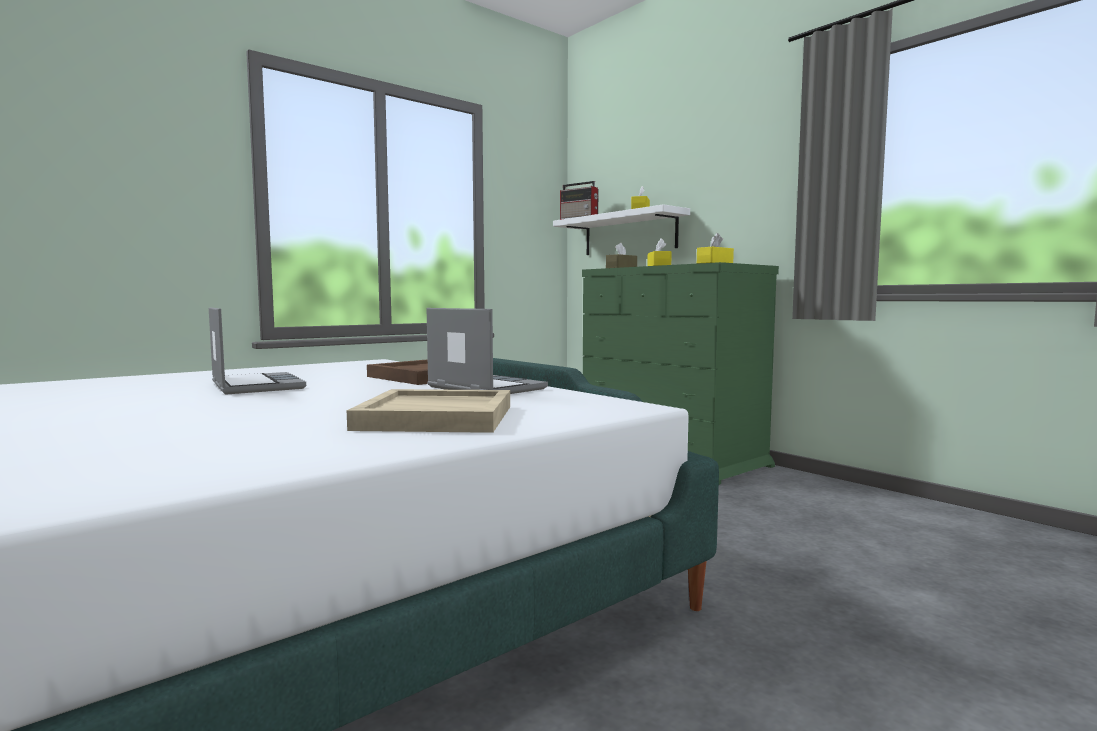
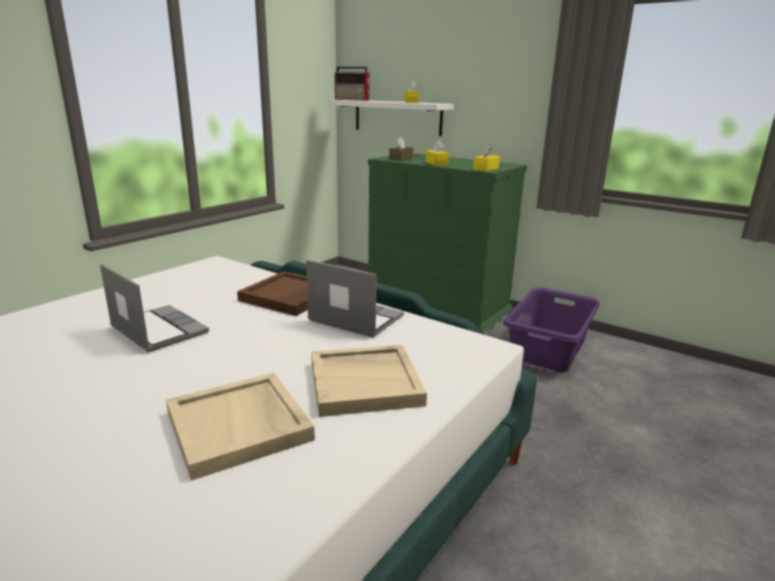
camera: 15 degrees left, 15 degrees up
(247, 430) = (240, 426): none -> beige tray
(812, 502) = (549, 348): none -> purple laundry basket

